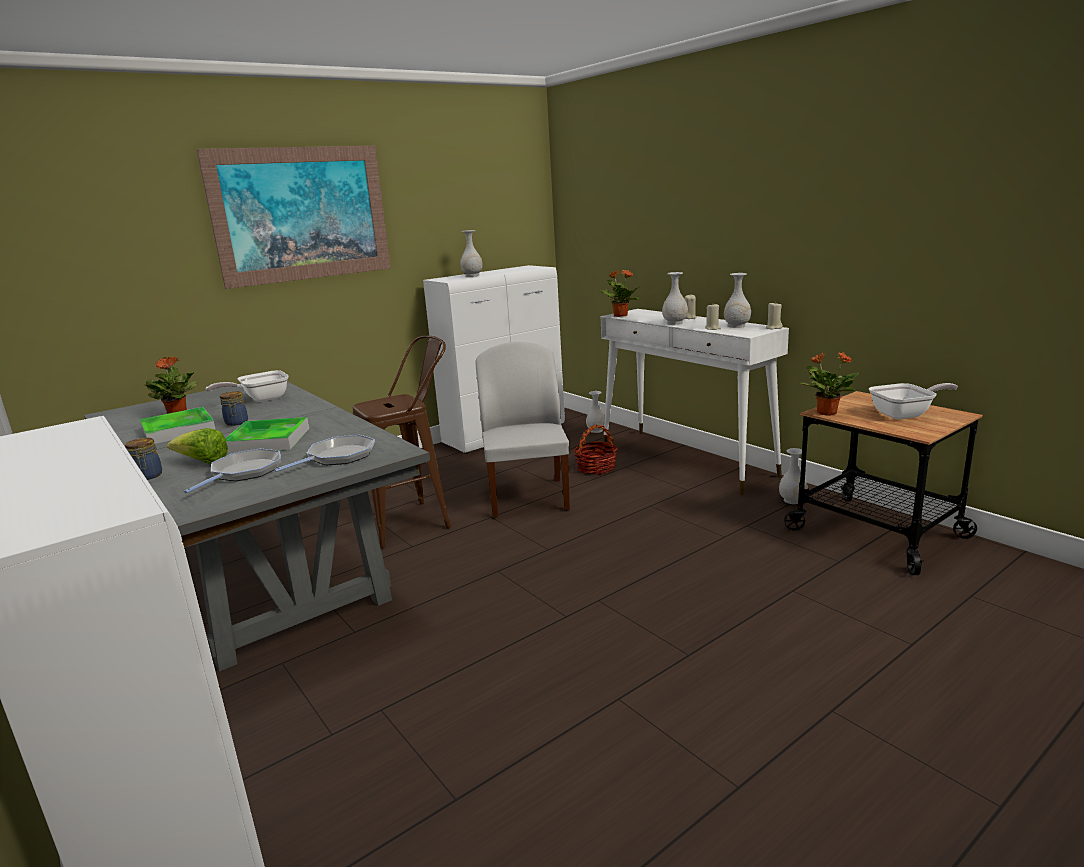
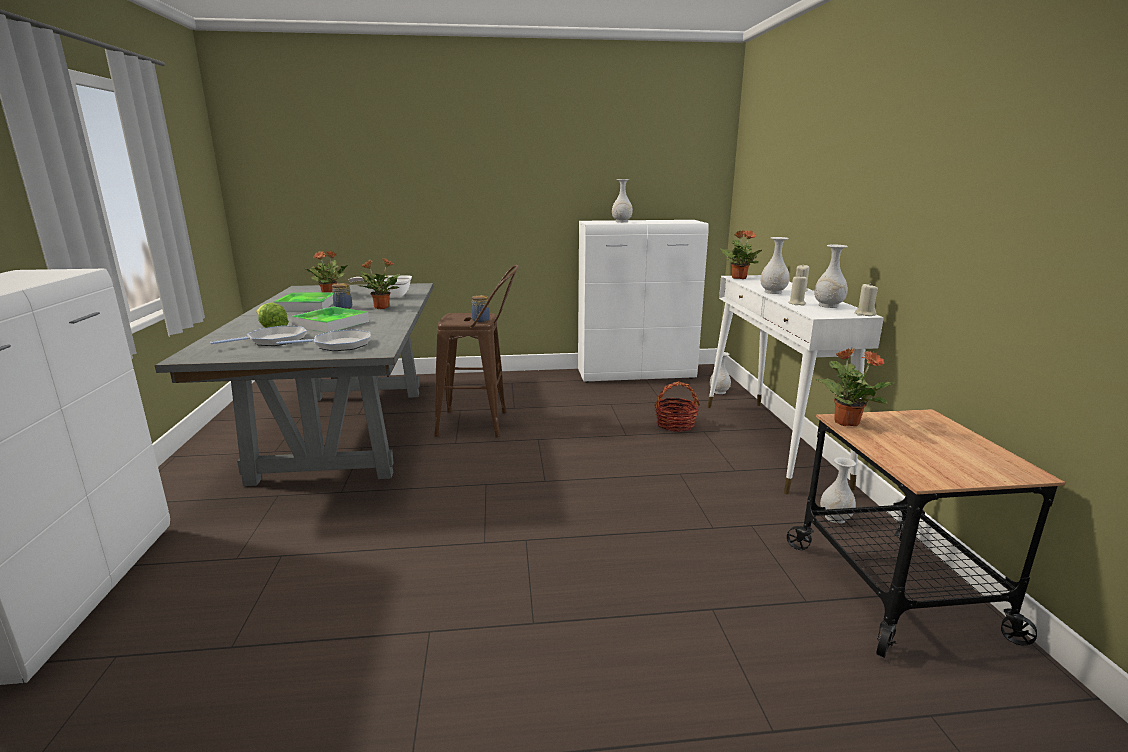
camera: 30 degrees right, 0 degrees up
(148, 476) = (231, 330): jar -> jar (480, 320)
(284, 412) = (381, 307): none -> potted plant
(302, 214) = (477, 153): picture -> none
(528, 496) = (587, 432): white chair -> none
(905, 414) = (946, 451): frying pan -> none

